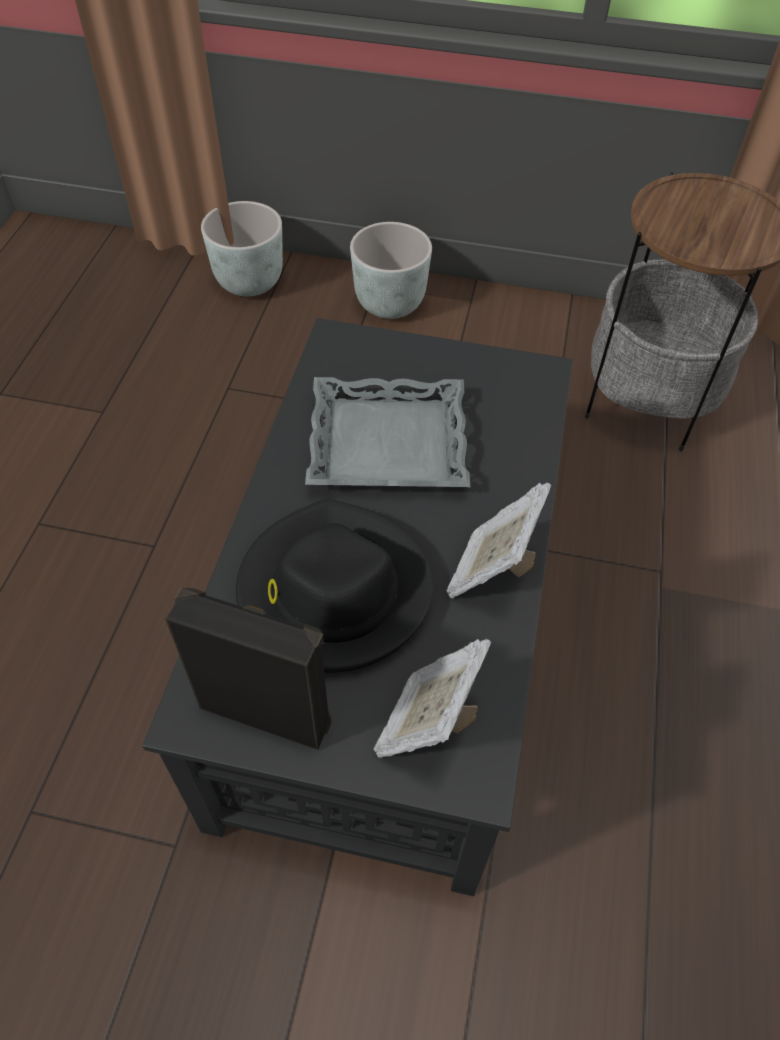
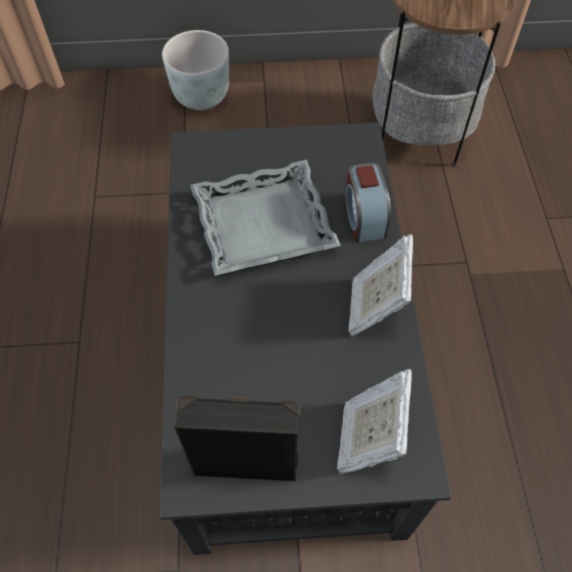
camera: 15 degrees left, 5 degrees up
(250, 282) = (82, 102): grey planter -> none
(333, 591) = (263, 354): black hat -> none
(514, 463) = (364, 217): none -> alarm clock

